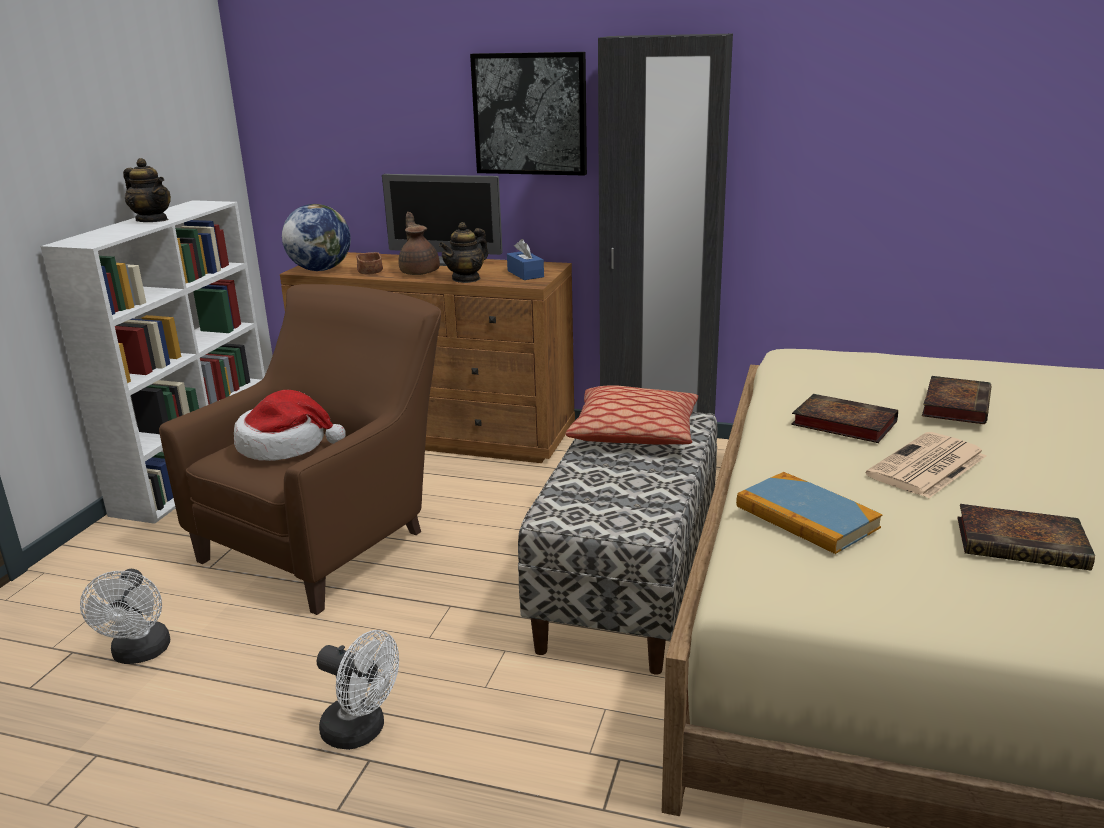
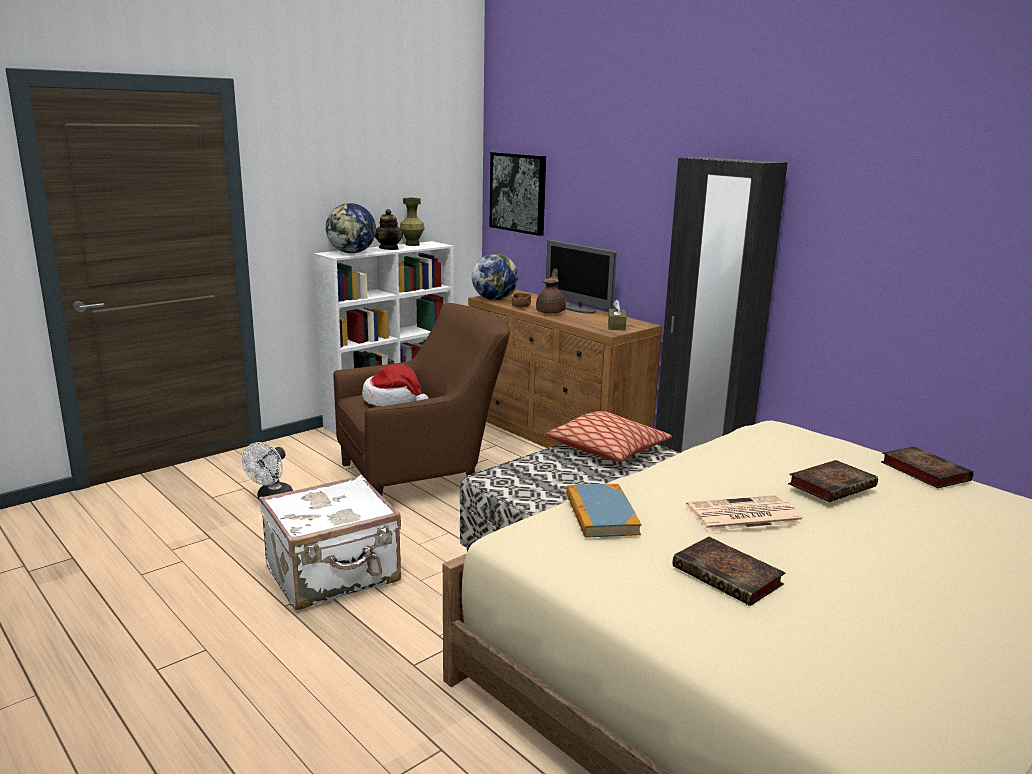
camera: 30 degrees right, 5 degrees down
(106, 235) = (352, 253): none -> globe
(174, 209) = (412, 244): none -> green vase
(362, 731) = (334, 575): white fan -> white suitcase
(466, 279) = (572, 321): teapot -> none
(525, 274) = (616, 326): blue tissue box -> brown tissue box
(530, 114) = (648, 209): picture -> picture (518, 193)
(841, 423) = (724, 473): book -> book (922, 471)

